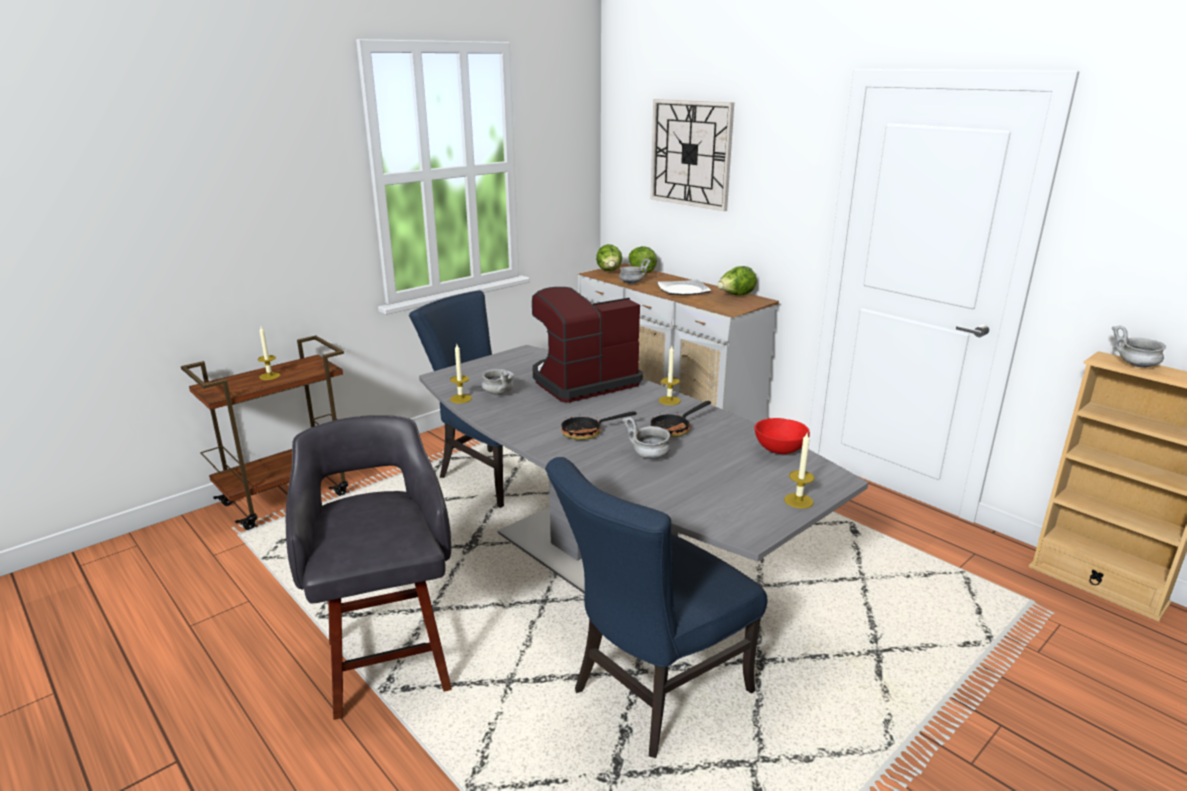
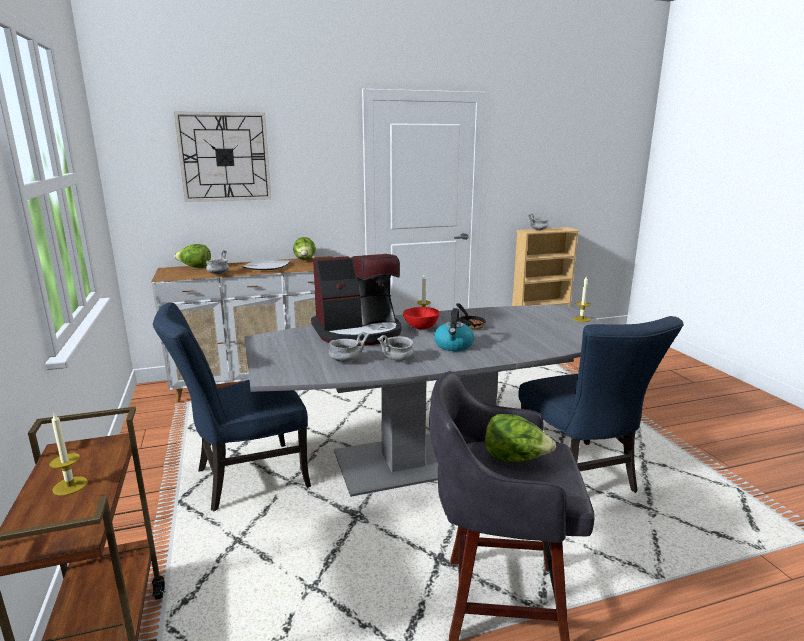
camera: 65 degrees left, 5 degrees down
(461, 399) = (338, 376): candle -> none
(583, 381) = (358, 332): coffee machine -> coffee machine turned 105 degrees counterclockwise
(588, 432) = (454, 346): frying pan -> kettle
(609, 271) = (172, 274): lettuce -> lettuce (515, 459)
(649, 456) = (505, 337): grey bowl -> grey bowl (397, 360)
(778, 450) = (518, 310): red bowl -> red bowl (420, 328)

